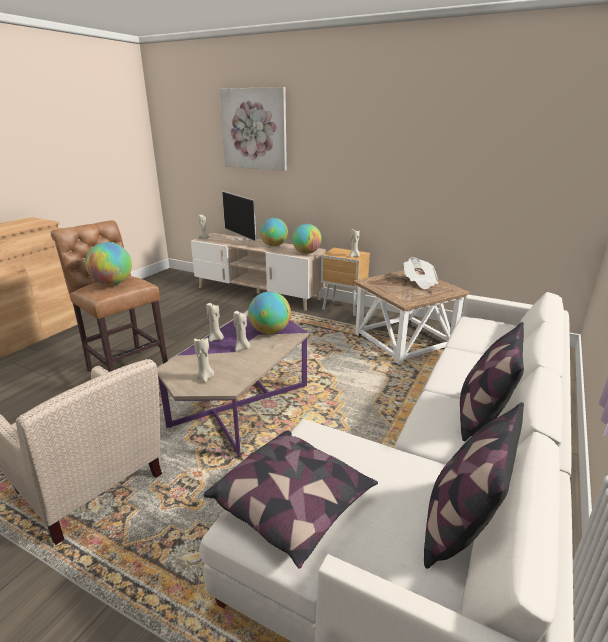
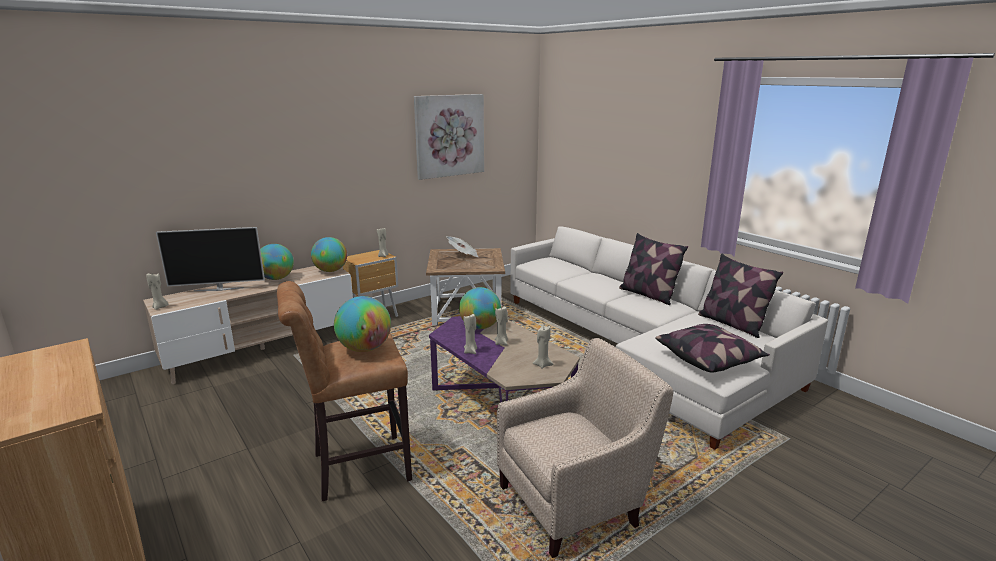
camera: 65 degrees left, 5 degrees down
(254, 129) = (208, 138): picture -> picture (449, 136)

